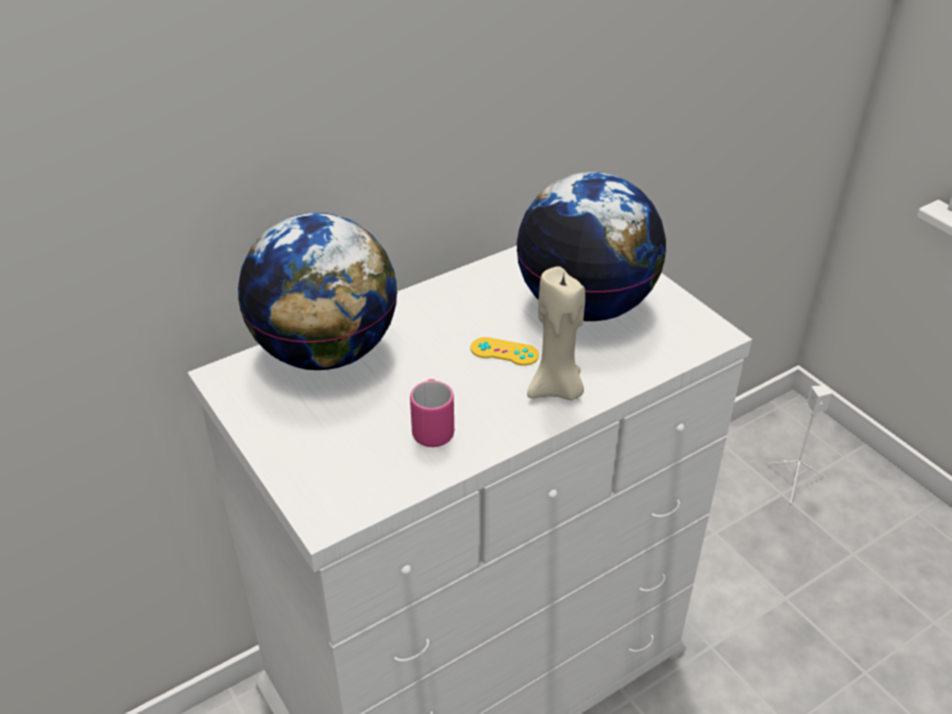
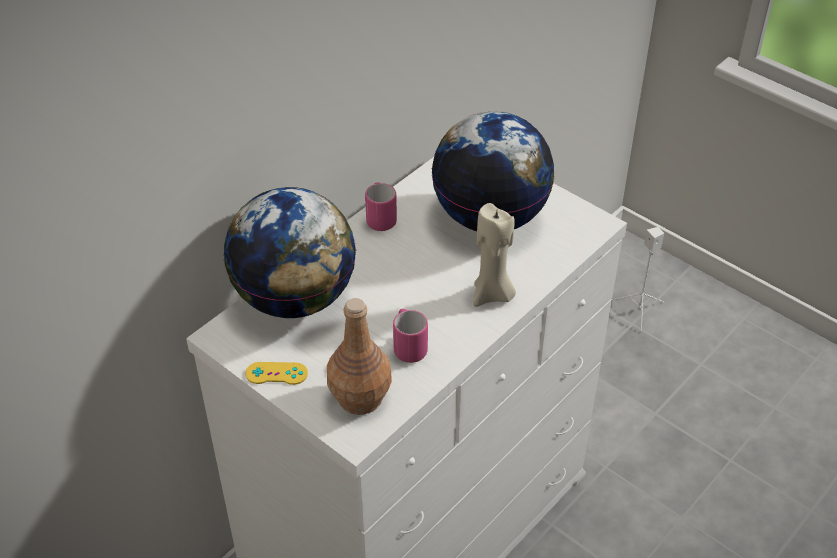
camera: 15 degrees left, 5 degrees up
(352, 475) = (361, 397): none -> brown bottle
(458, 286) = (380, 218): none -> pink mug
(504, 352) = (440, 270): yellow game controller -> yellow game controller (276, 373)

